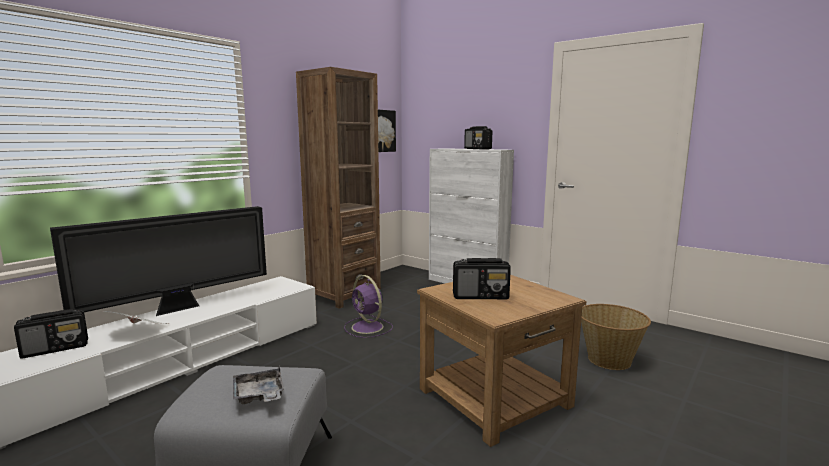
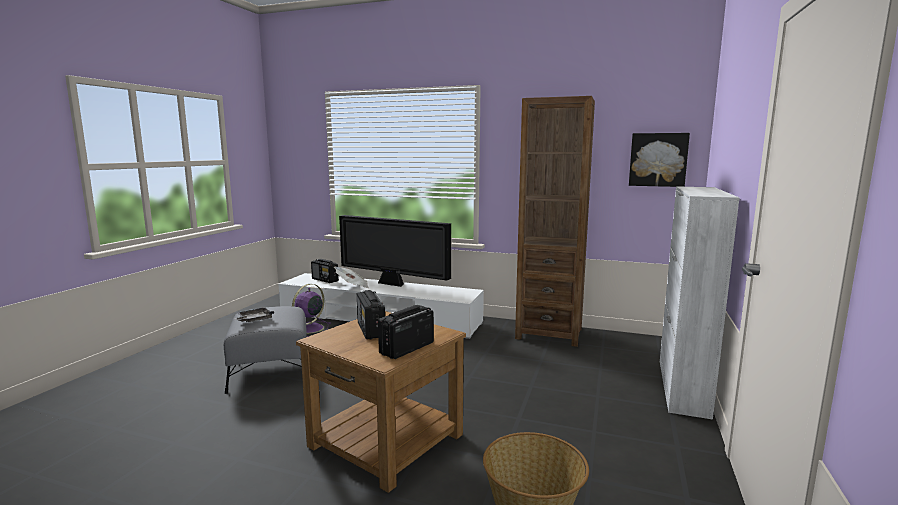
camera: 70 degrees right, 0 degrees up
(368, 327) = (485, 359): purple fan -> purple fan (309, 329)
(477, 149) = (705, 192): radio -> radio (406, 348)

